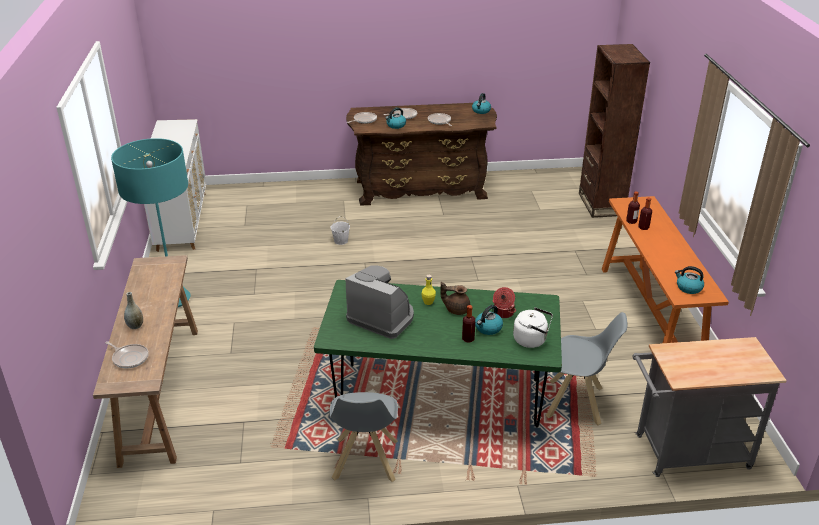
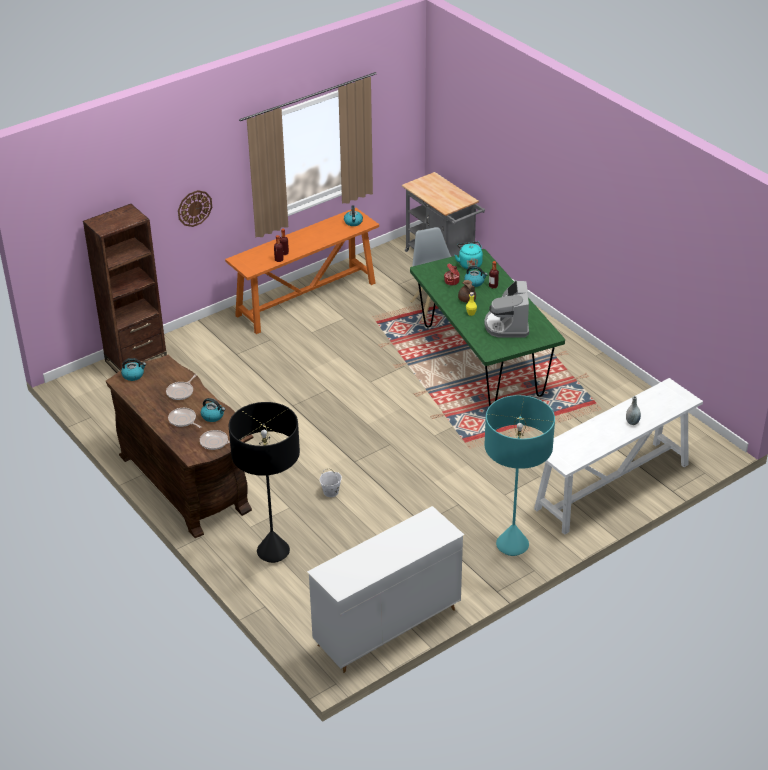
camera: 120 degrees left, 5 degrees up
(129, 358) = (660, 406): frying pan -> none
(161, 391) = (611, 487): brown console table -> white console table
(306, 201) = (273, 553): none -> black floor lamp
(365, 461) = (571, 367): grey chair -> none
(532, 340) = (469, 264): white kettle -> turquoise kettle
(675, 125) = (194, 208): none -> wall clock

